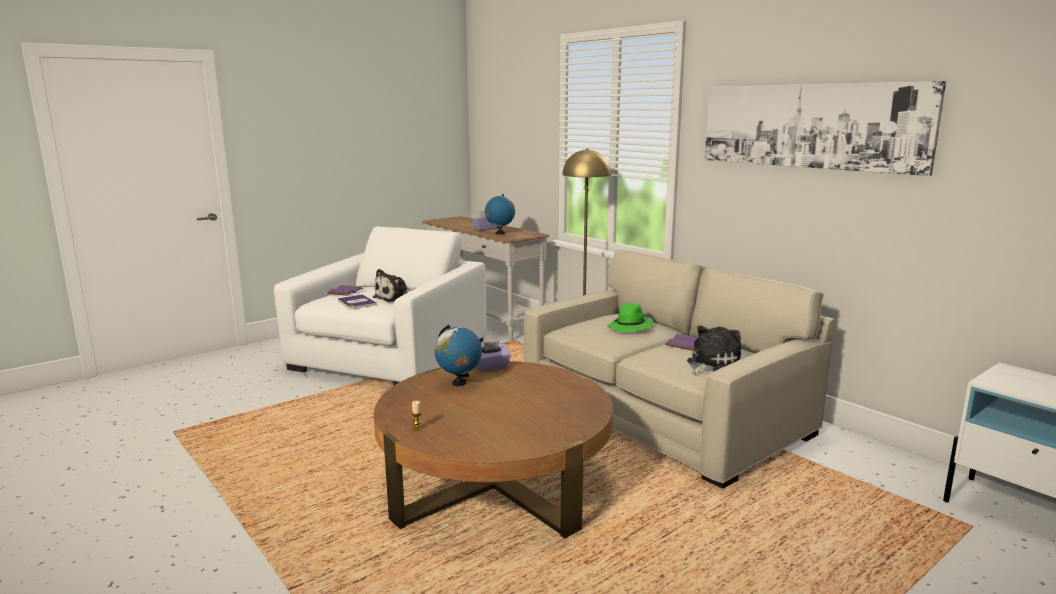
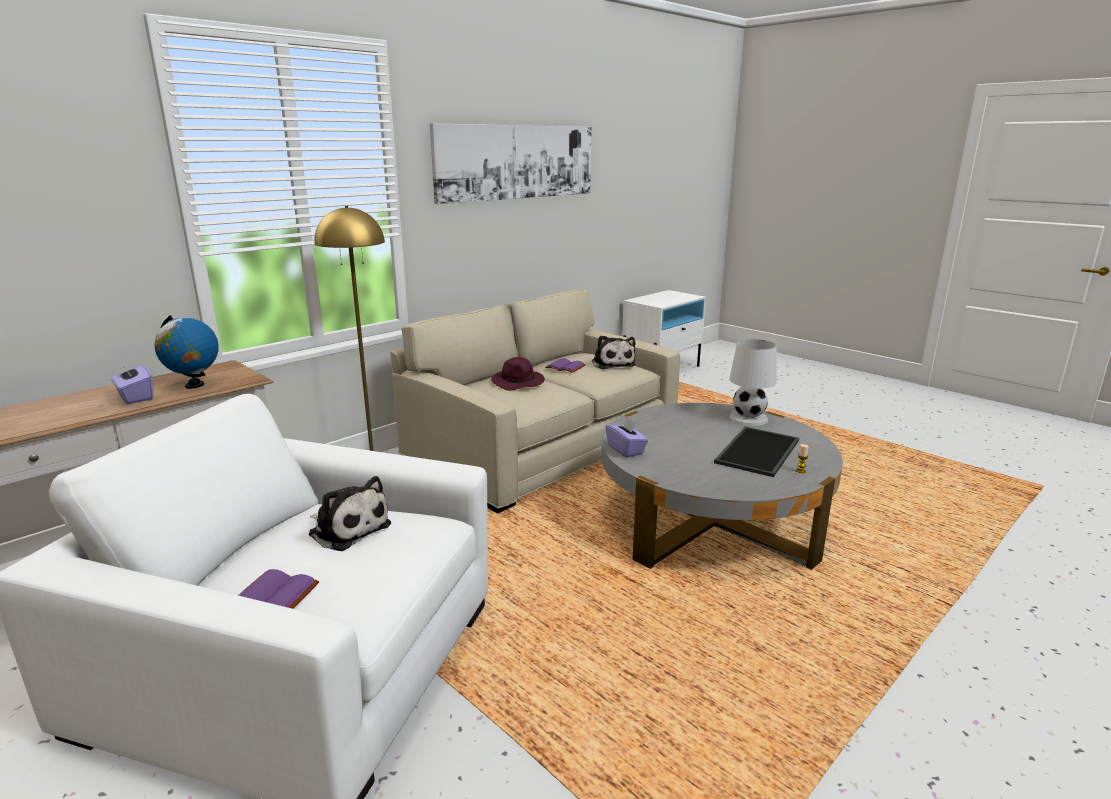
camera: 95 degrees left, 5 degrees up
(356, 302) = (380, 561): book -> none
(459, 383) = (680, 462): globe -> none
(466, 417) = (759, 452): none -> tray
(495, 483) = (711, 520): brown coffee table -> grey coffee table
(559, 426) = (748, 418): none -> white table lamp
(630, 327) = (518, 383): green hat -> purple hat
(711, 364) = (612, 363): plush toy -> plush toy turned 150 degrees counterclockwise

